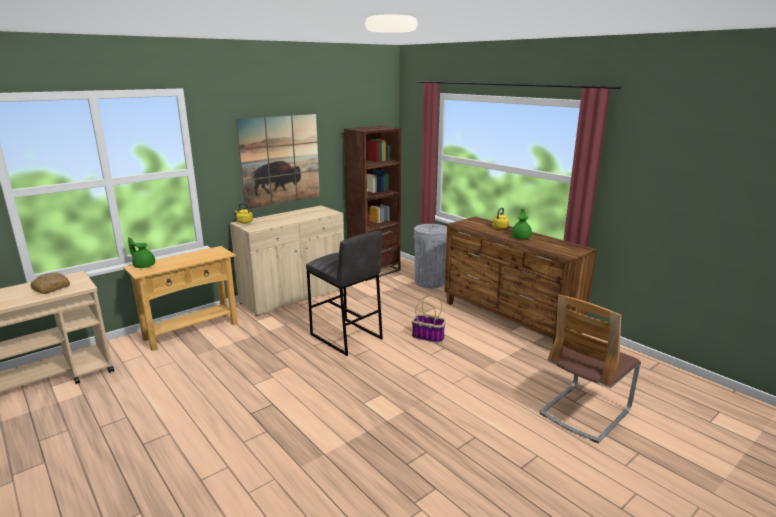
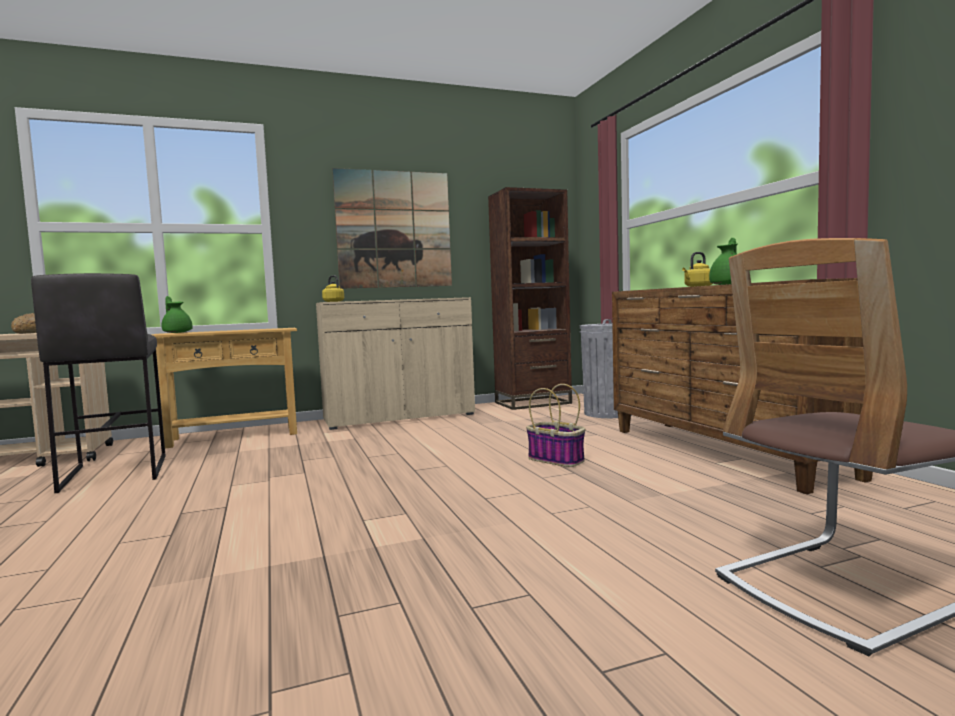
camera: 20 degrees right, 15 degrees down
(346, 337) = (424, 452): grey stool -> grey stool (114, 473)

